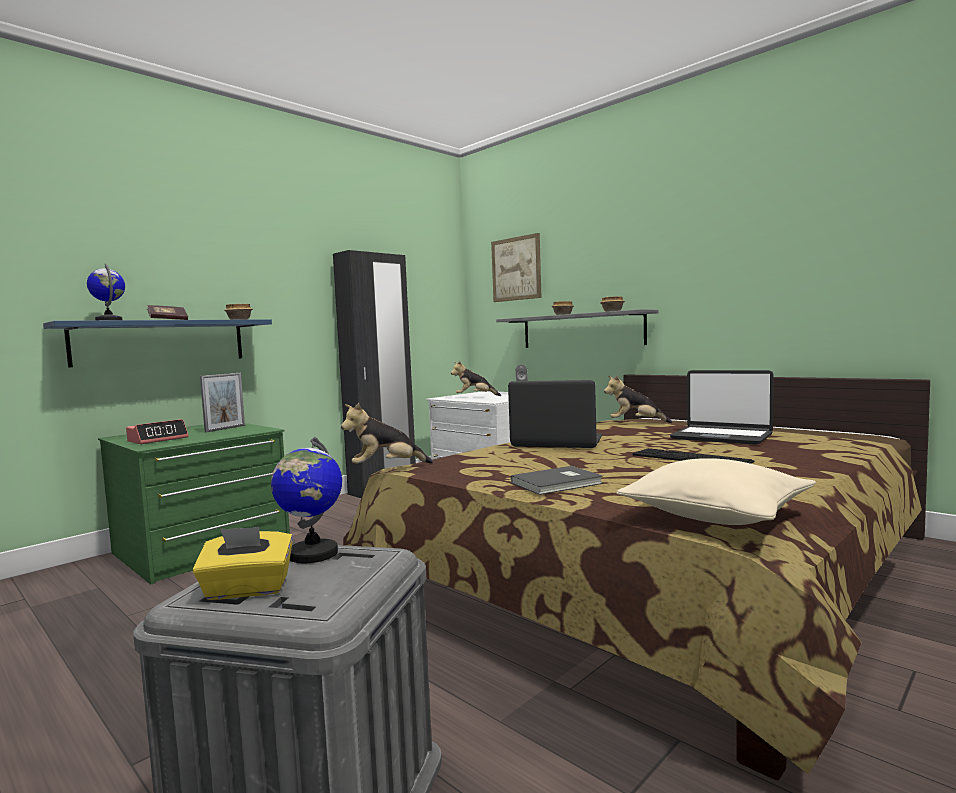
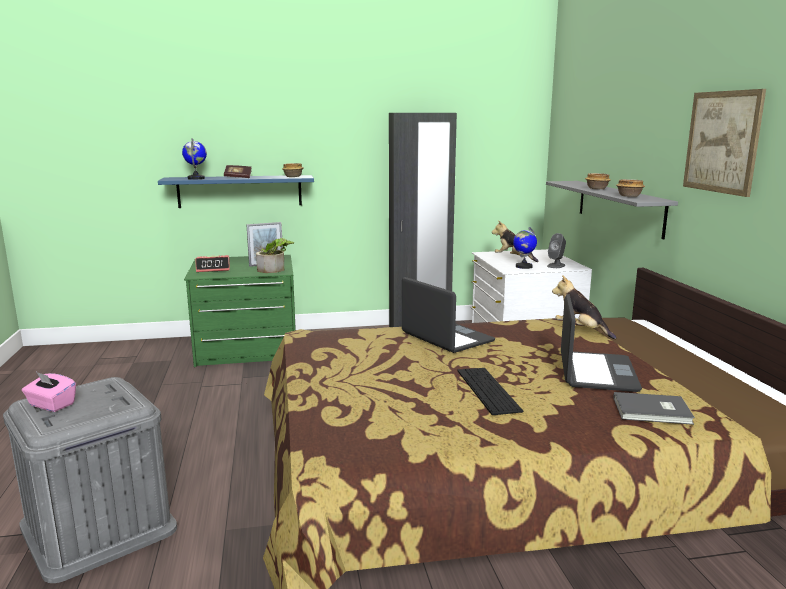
camera: 35 degrees right, 10 degrees up
(247, 590) = (51, 405): yellow tissue box -> pink tissue box
(249, 429) = (275, 269): none -> potted plant
(312, 554) = (110, 393): globe -> globe (523, 266)
(386, 468) = (287, 331): plush toy -> none
(516, 269) = (582, 125): picture -> picture (722, 142)
(558, 483) = (334, 383): grey book -> grey book (653, 411)
(716, 514) = (347, 448): beige pillow -> none
(721, 437) = (596, 372): laptop -> laptop turned 150 degrees counterclockwise

